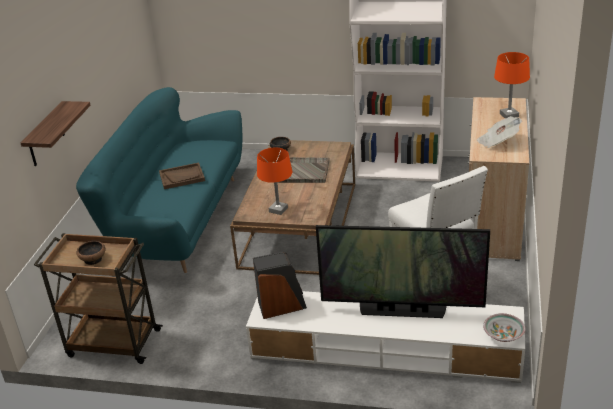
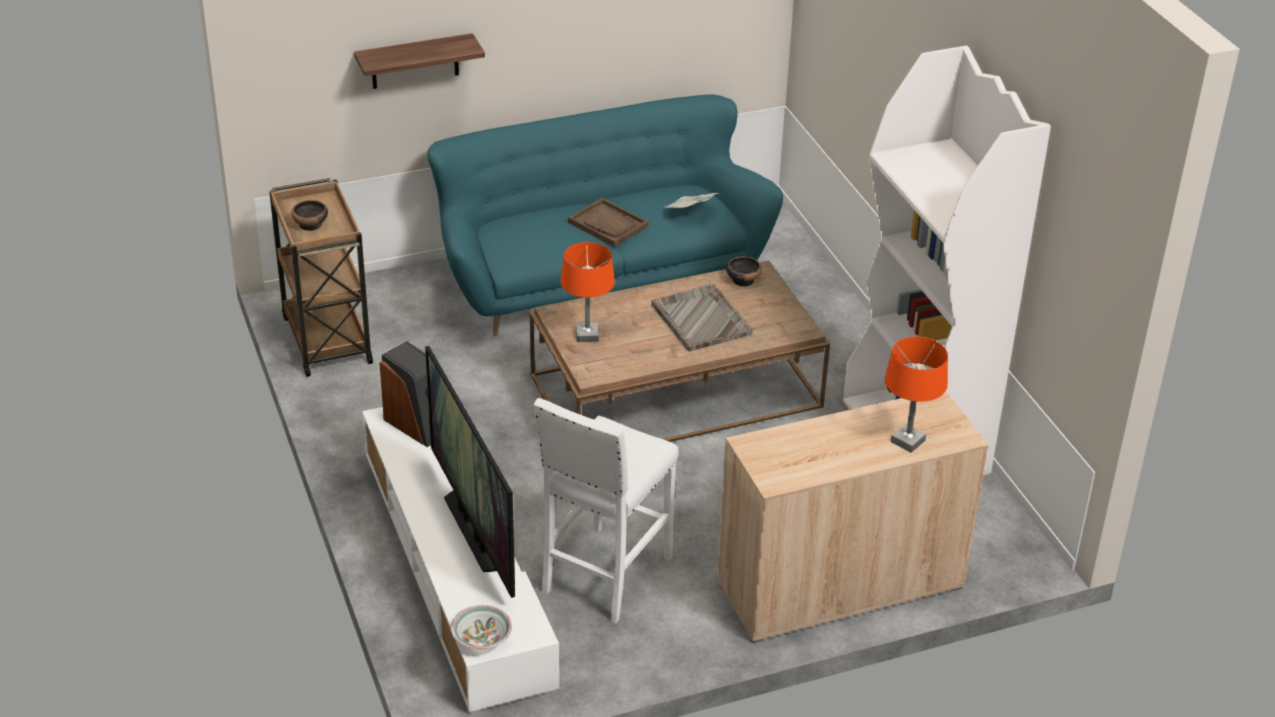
camera: 55 degrees right, 5 degrees up
(498, 142) = (807, 451): newspaper -> newspaper (690, 212)

